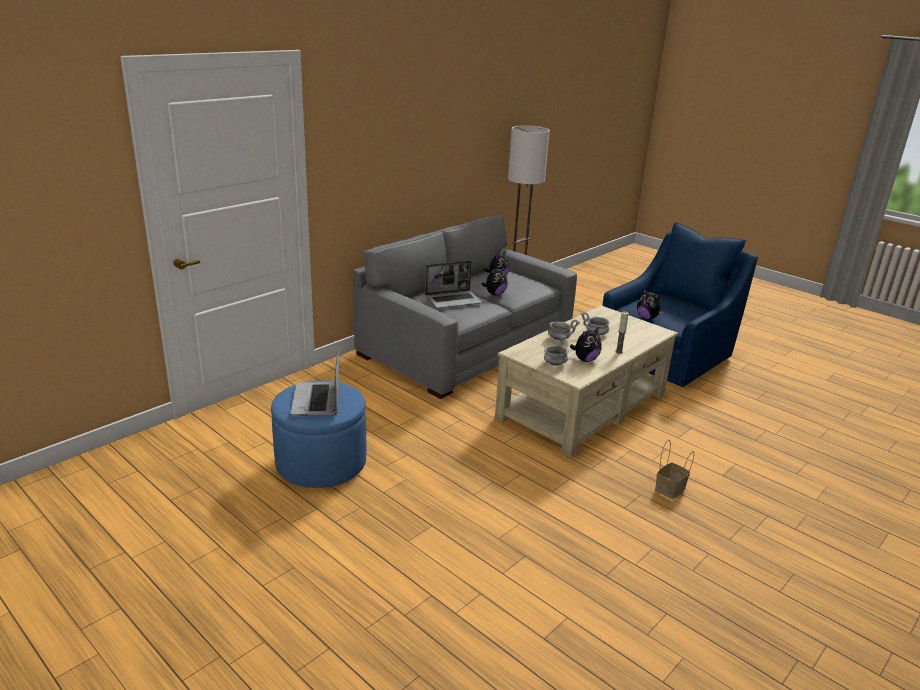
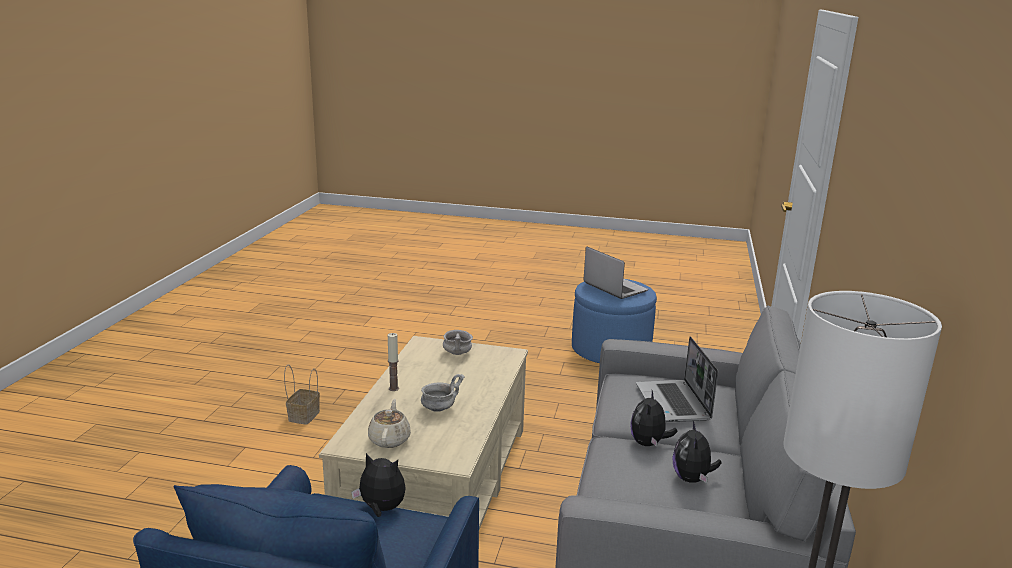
camera: 150 degrees right, 5 degrees down
(454, 300) = (674, 403): laptop -> laptop turned 45 degrees counterclockwise
(559, 338) = (479, 386): grey bowl -> none
(585, 359) = (428, 366): plush toy -> none
(634, 327) = (389, 439): none -> beige teapot

